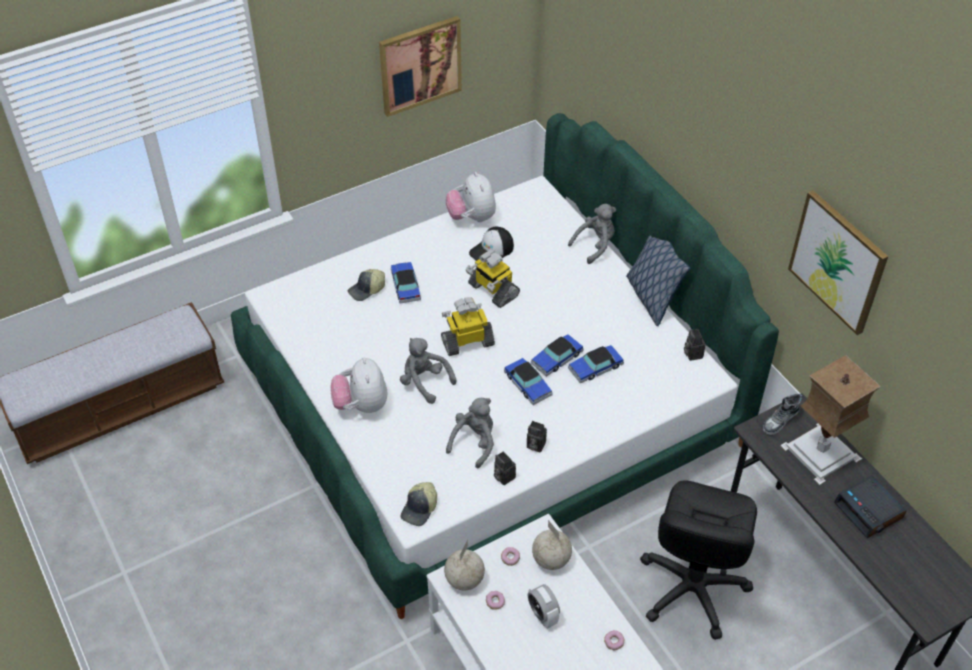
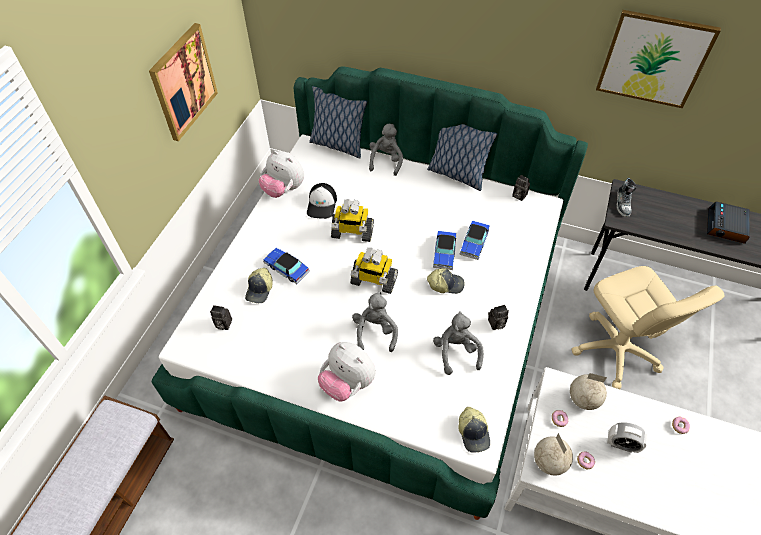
camera: 40 degrees left, 5 degrees up
(424, 382) = (375, 332): grey plush toy -> grey plush toy turned 90 degrees clockwise
(467, 341) = (373, 280): toy robot -> toy robot turned 105 degrees counterclockwise
(503, 476) = (500, 363): camera -> camera (222, 324)
(527, 385) = (445, 284): toy car -> cap
(564, 204) = (337, 145): none -> pillow
(691, 589) = (615, 350): black office chair -> beige office chair
(818, 452) = (663, 209): table lamp -> none
(869, 511) = (726, 226): alarm clock -> alarm clock turned 90 degrees clockwise

